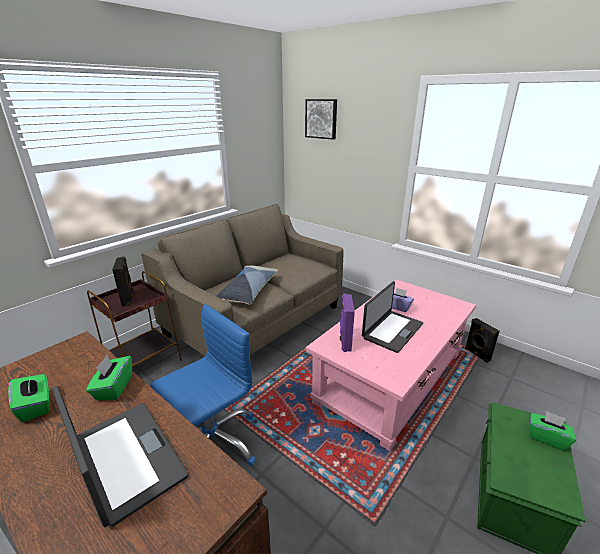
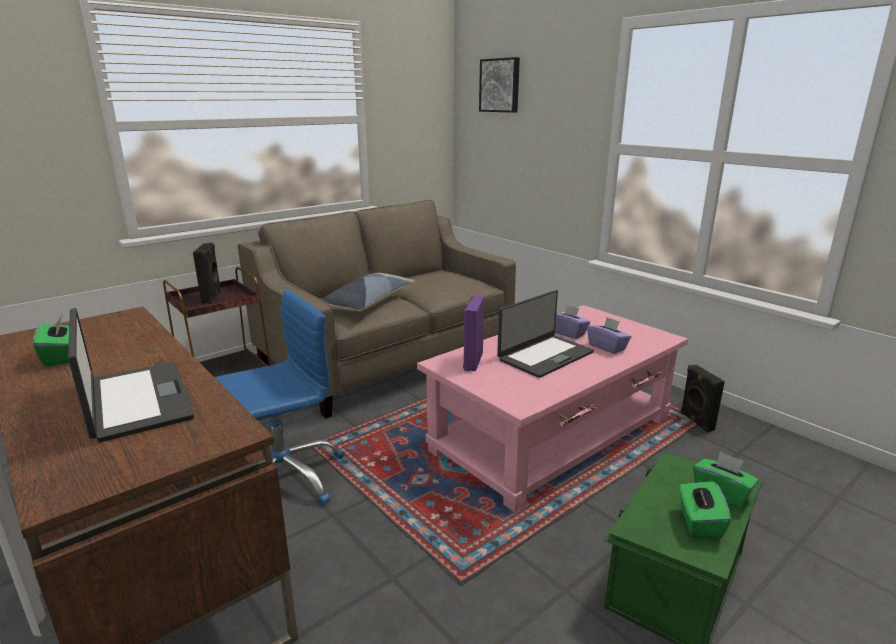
camera: 10 degrees right, 5 degrees down
(114, 388) = (150, 350): green tissue box -> green tissue box (699, 522)
(429, 318) = (607, 347): none -> purple tissue box

